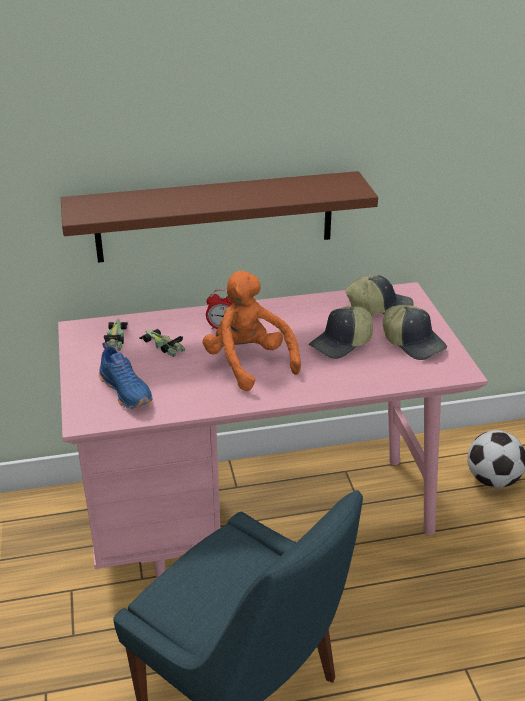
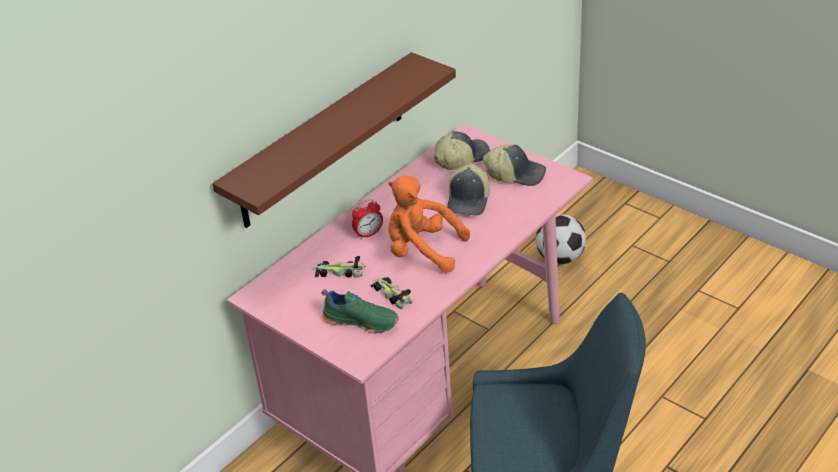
camera: 35 degrees left, 5 degrees up
(115, 338) = (295, 286): toy car -> toy car (393, 295)
(127, 390) = (361, 320): blue shoe -> green shoe

